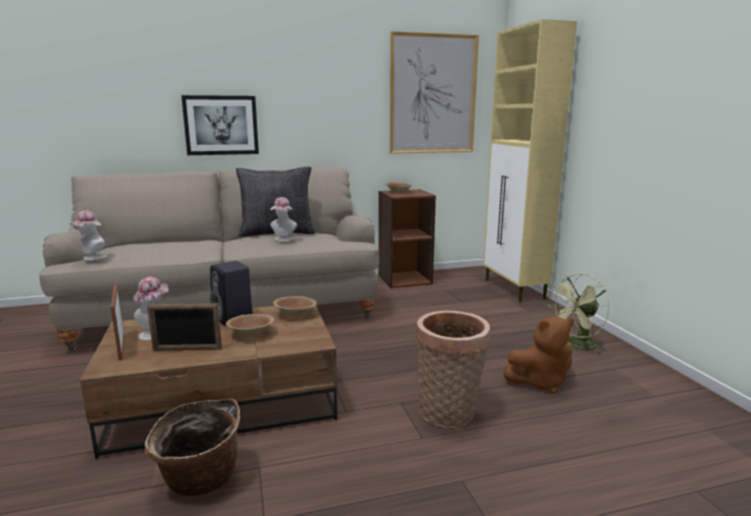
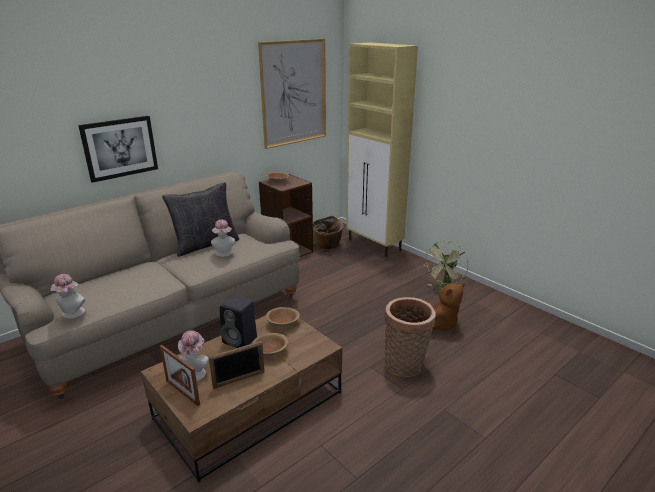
camera: 25 degrees left, 10 degrees up
(199, 481) = (291, 469): basket -> basket (327, 246)

